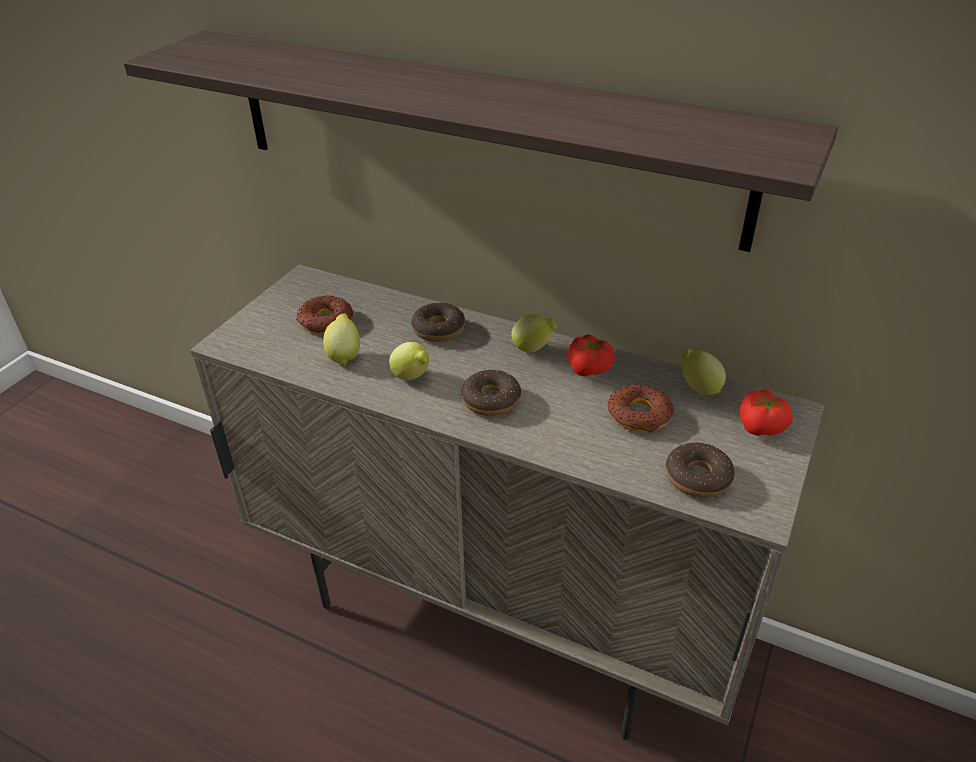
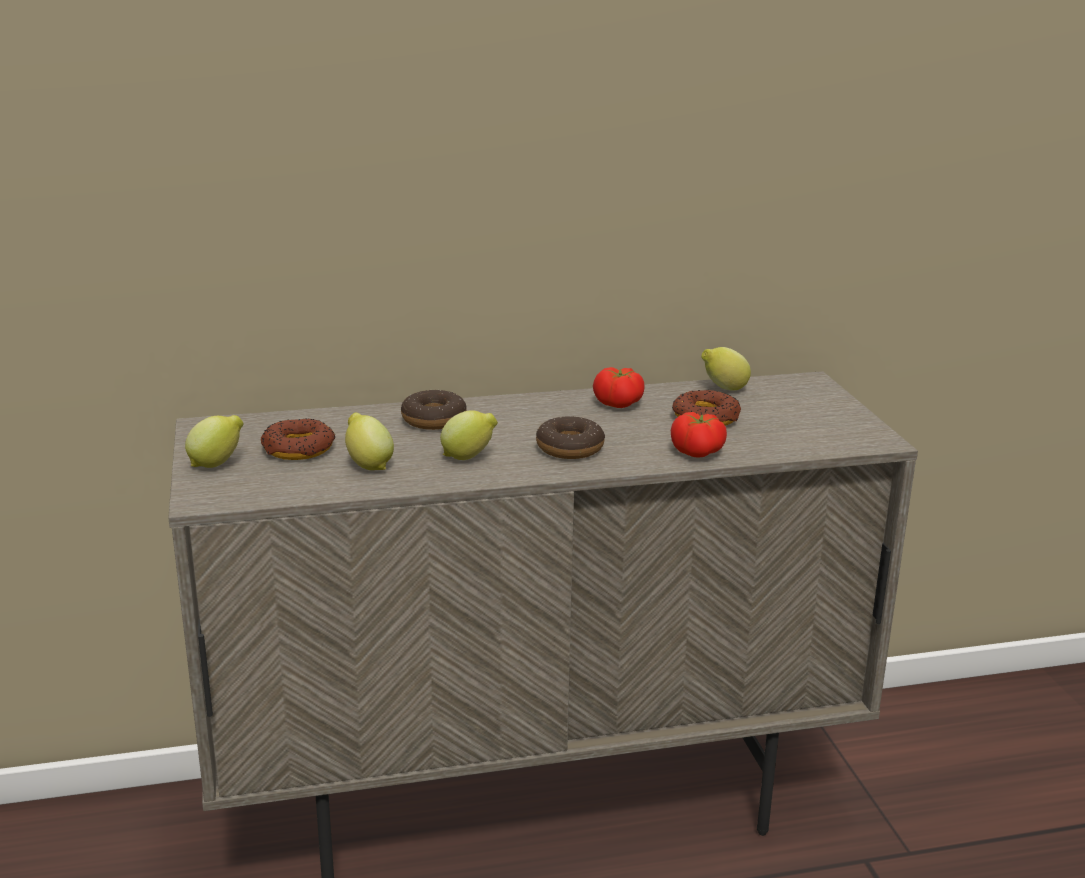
camera: 40 degrees left, 15 degrees down
(476, 134) = (436, 182): shelf -> none
(533, 349) = (548, 406): lemon -> lemon (217, 464)
(697, 477) = (806, 436): donut -> none
(762, 427) = (803, 395): tomato -> tomato (698, 452)

